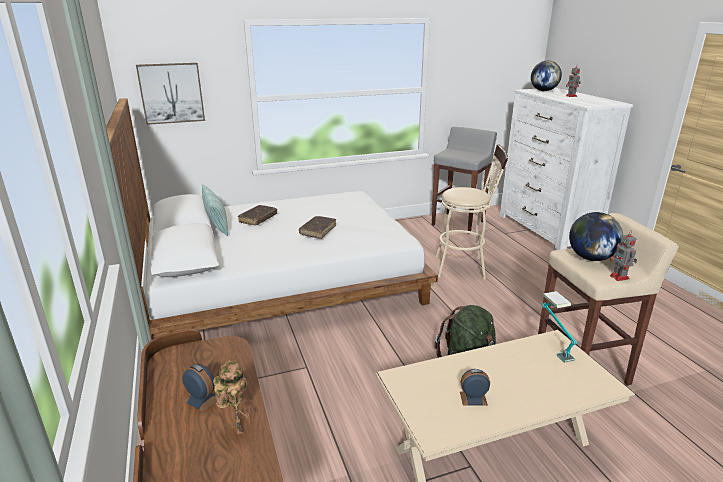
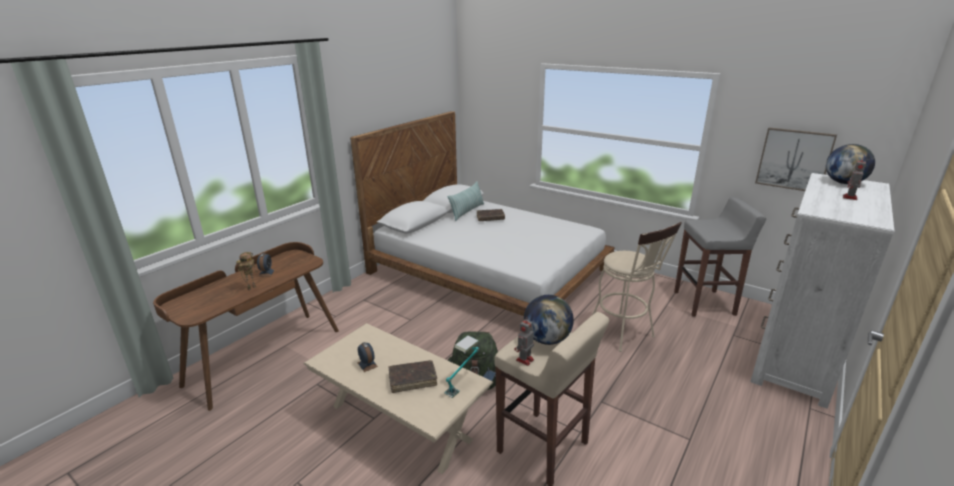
camera: 55 degrees right, 0 degrees up
(171, 93) = (488, 112): picture -> picture (794, 159)
(318, 231) = (500, 240): brown book -> brown book (412, 380)

